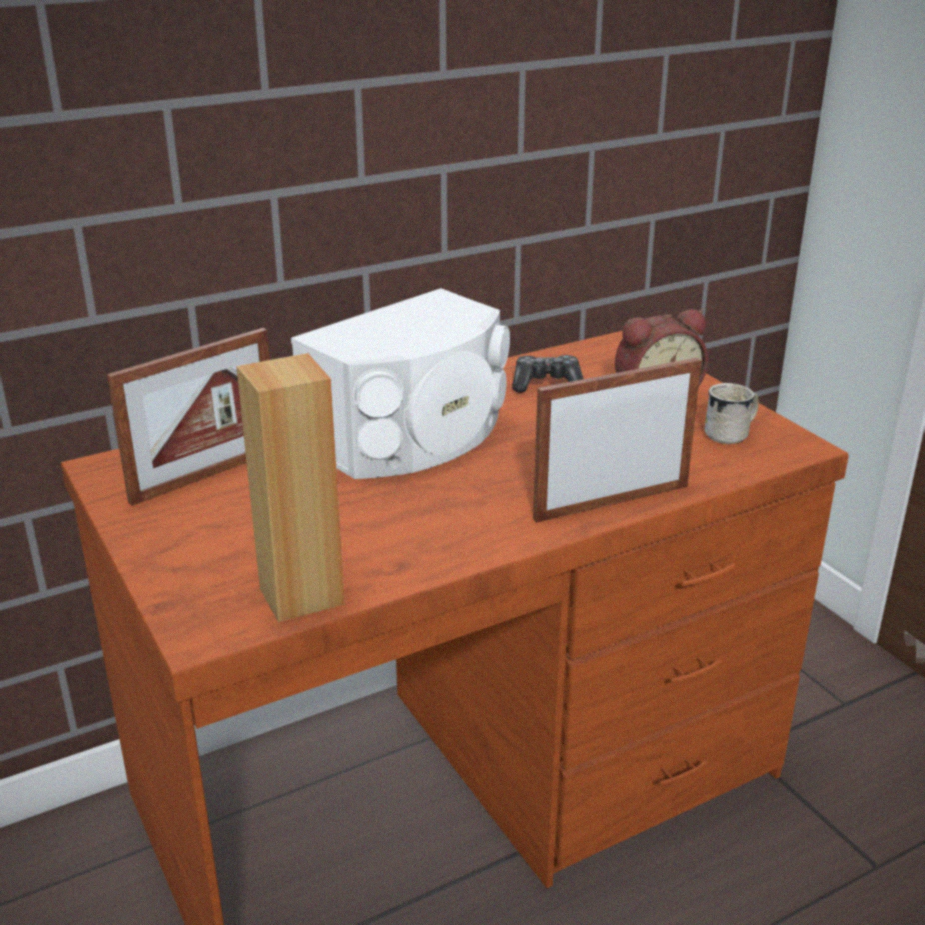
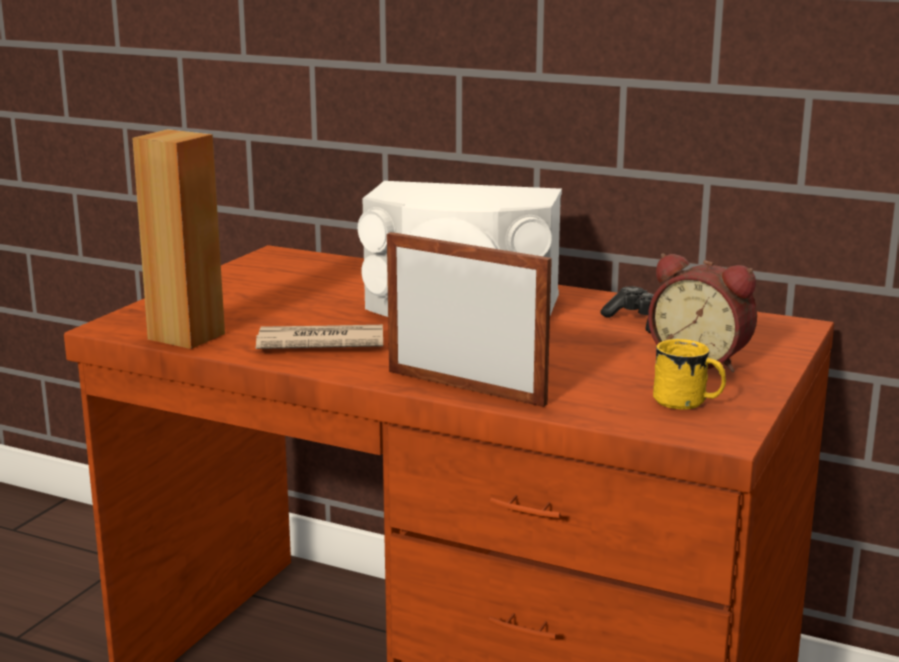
camera: 55 degrees right, 10 degrees down
(206, 475) = (304, 276): picture frame -> none
(419, 531) = (319, 343): none -> newspaper
(732, 434) = (688, 403): white mug -> yellow mug

